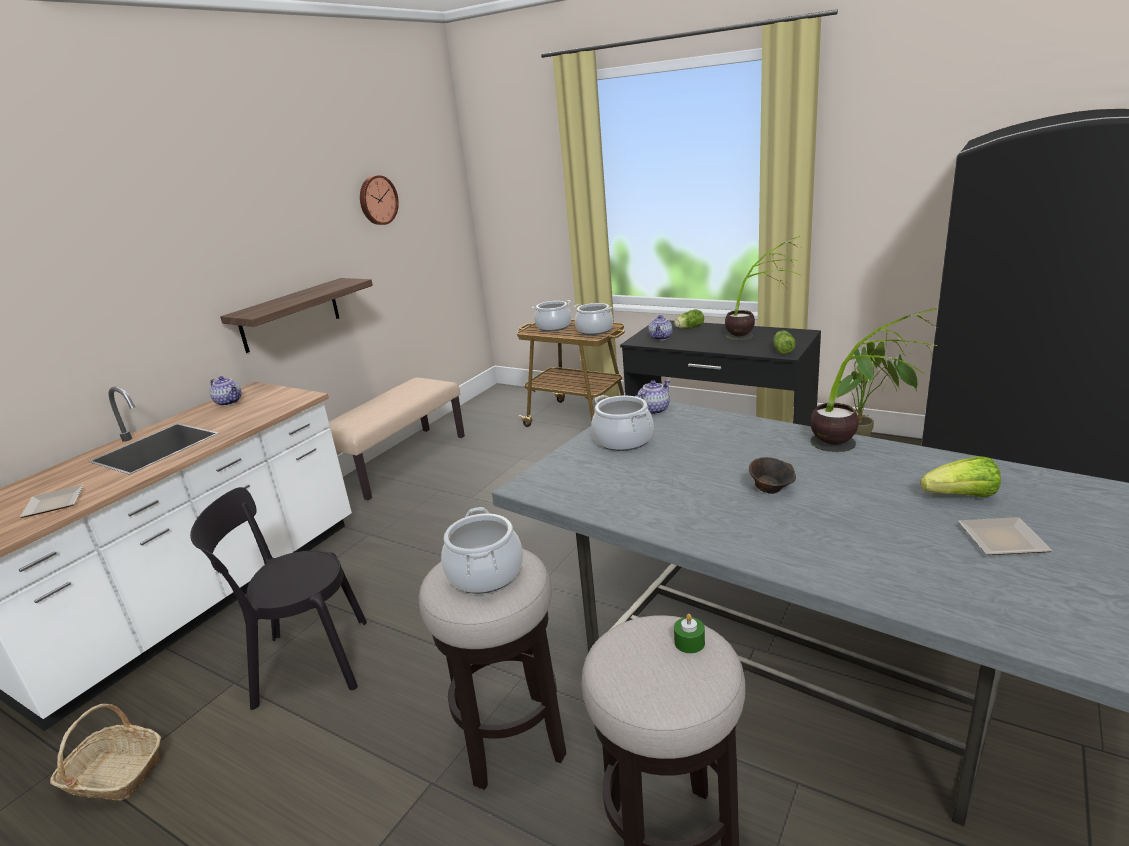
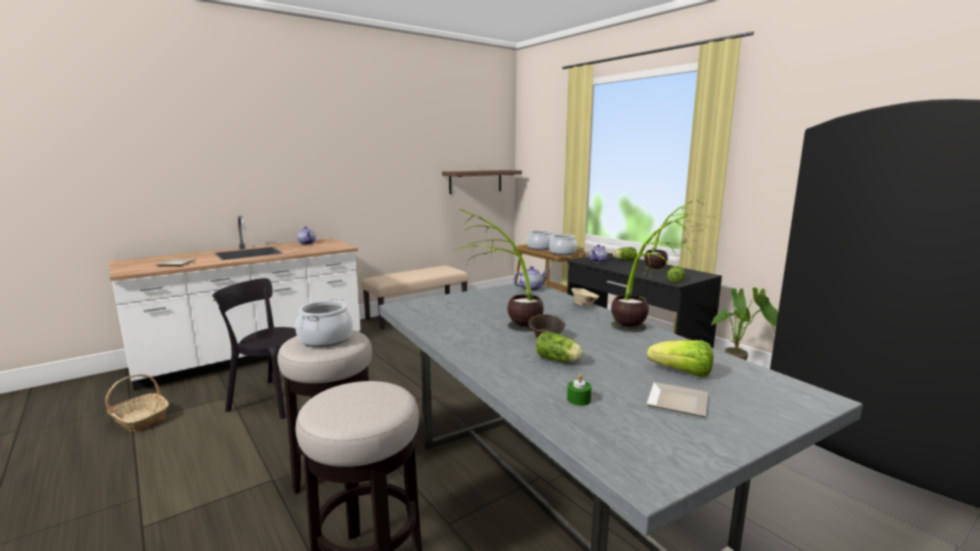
camera: 20 degrees right, 10 degrees down
(290, 315) = (365, 204): shelf -> shelf (475, 181)
(377, 200) = (442, 148): wall clock -> none
(623, 440) = (489, 298): cooking pot -> none
(689, 642) = (385, 398): green candle -> green candle (578, 400)
(703, 485) = (505, 327): none -> potted plant
(748, 422) = (584, 305): none -> beige bowl
(825, 519) = (559, 360): none -> lettuce

